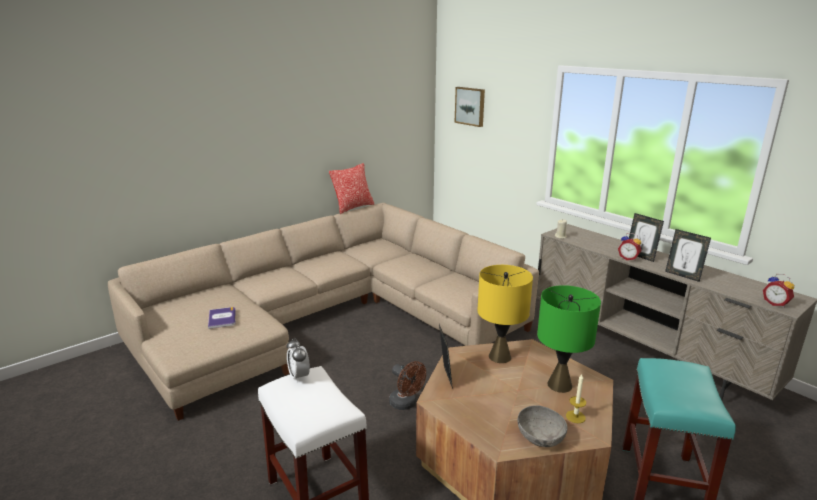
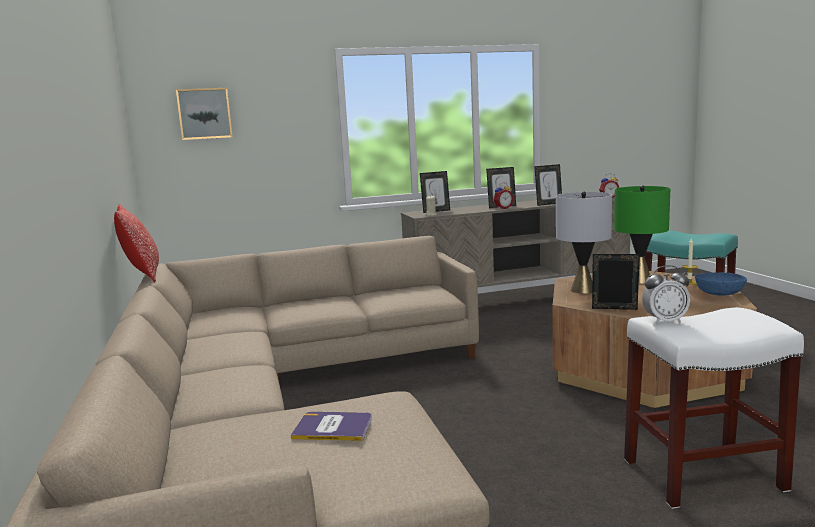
camera: 65 degrees left, 10 degrees down
(406, 404) = (538, 401): brown fan -> none
(500, 357) = (583, 290): yellow table lamp -> grey table lamp
(540, 437) = (719, 293): grey bowl -> blue bowl
(584, 235) = (436, 211): none -> picture frame

